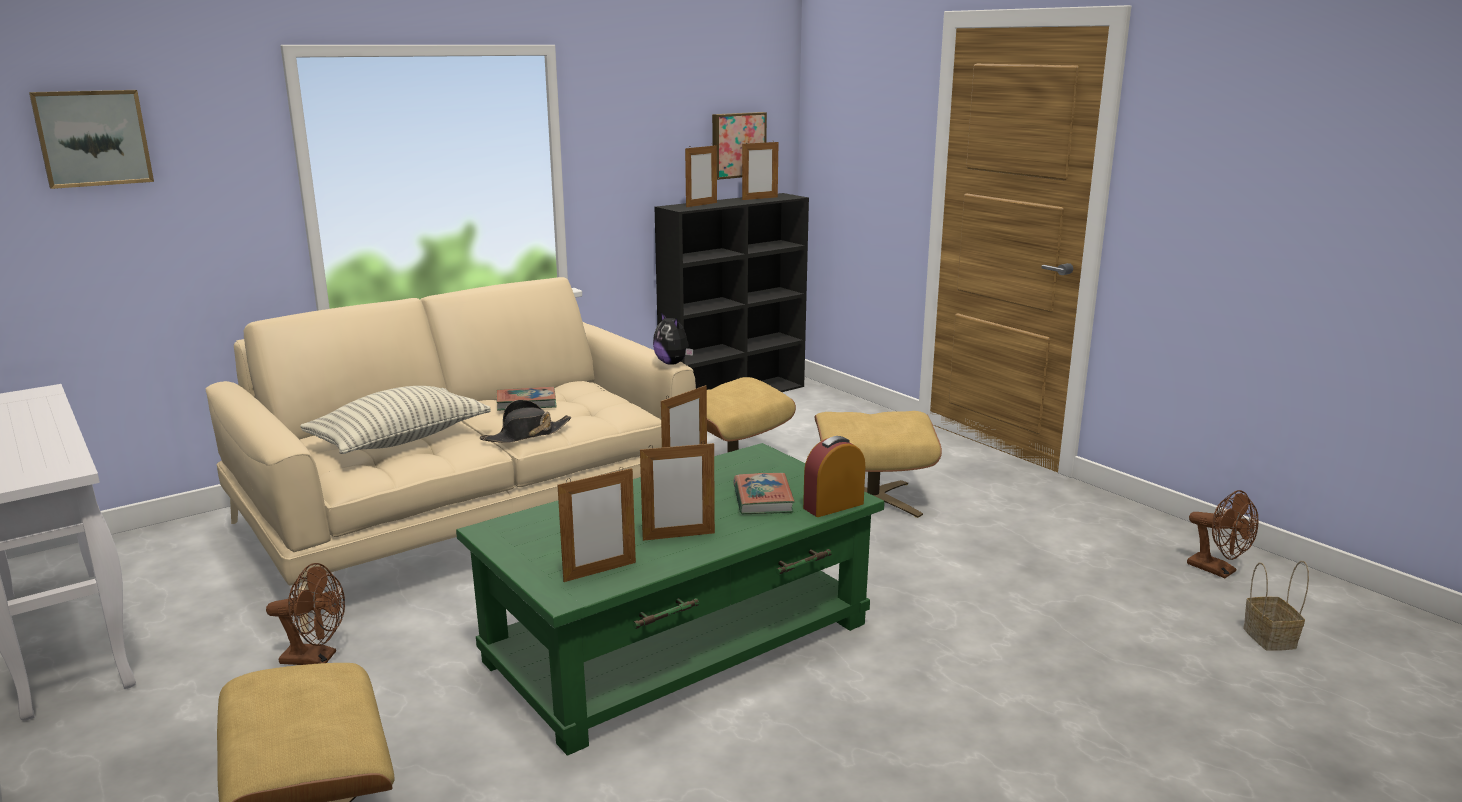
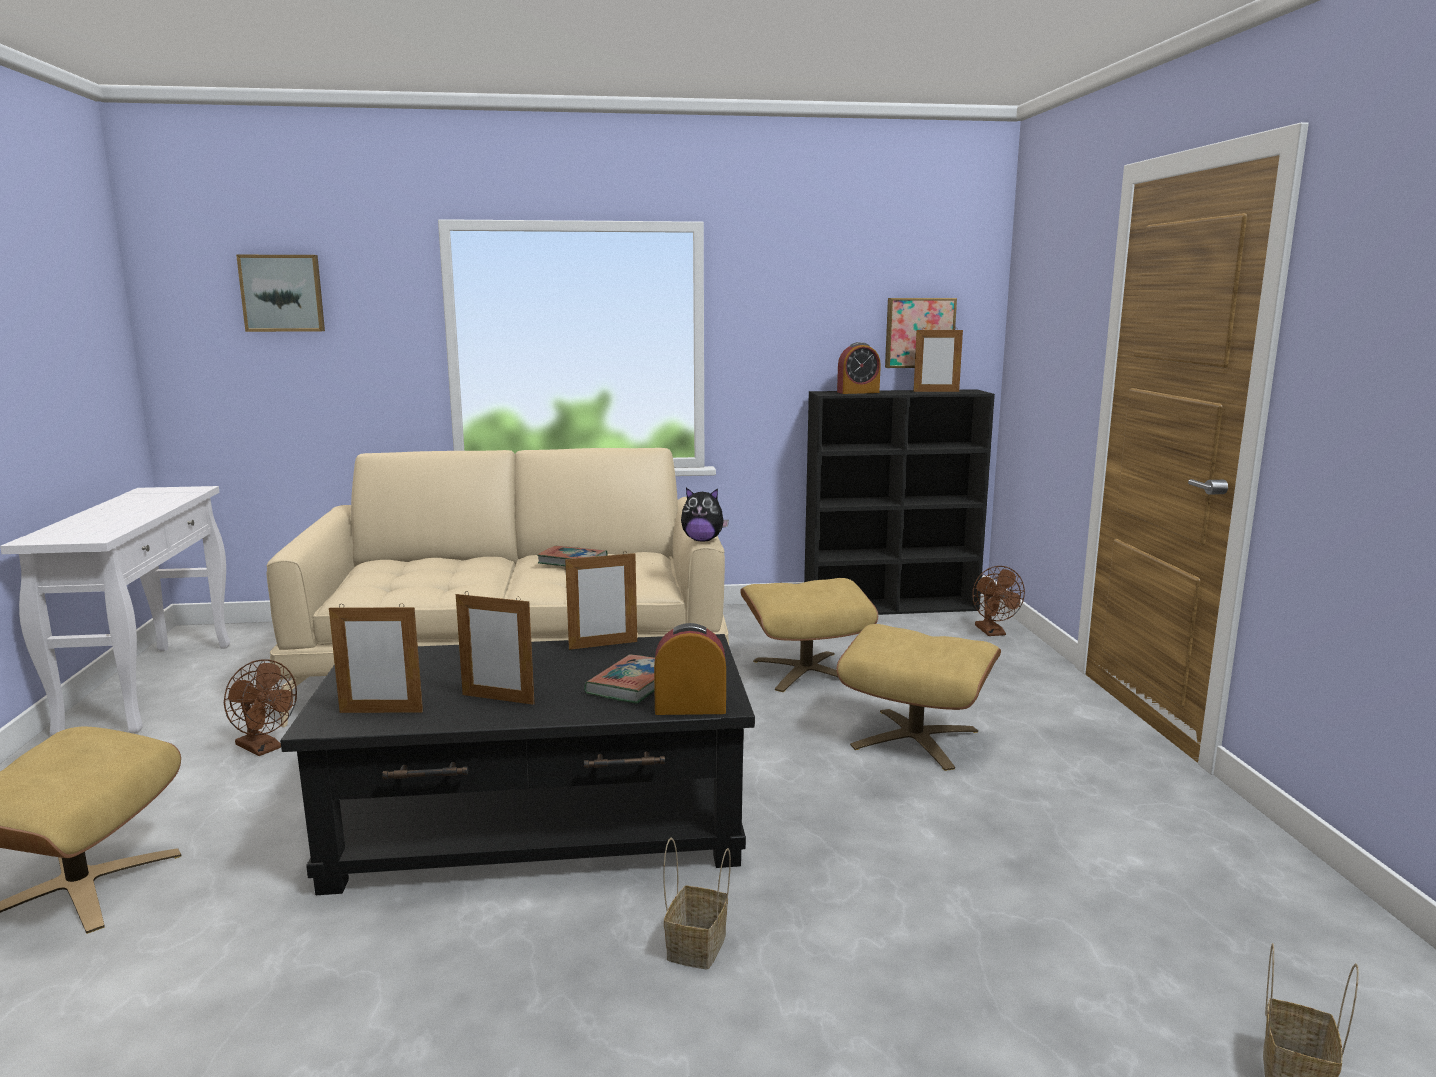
camera: 30 degrees right, 5 degrees down
(400, 440) = (431, 574): pillow -> none
(526, 434) = (530, 587): black hat -> none
(673, 363) = (702, 540): plush toy -> plush toy turned 75 degrees counterclockwise
(681, 642) = (541, 825): green coffee table -> black coffee table
(701, 205) = (858, 392): picture frame -> alarm clock
(903, 686) = (697, 948): none -> basket
(1218, 570) = (1313, 952): brown fan -> brown fan (993, 632)

